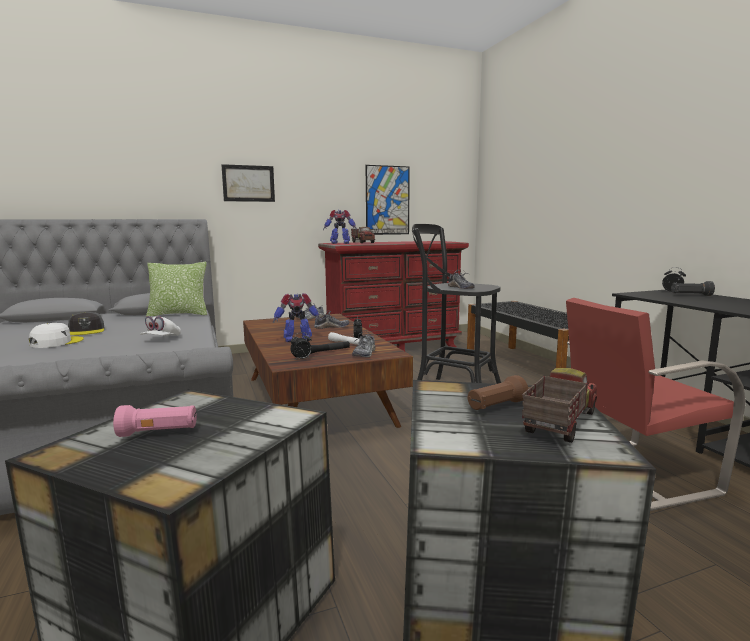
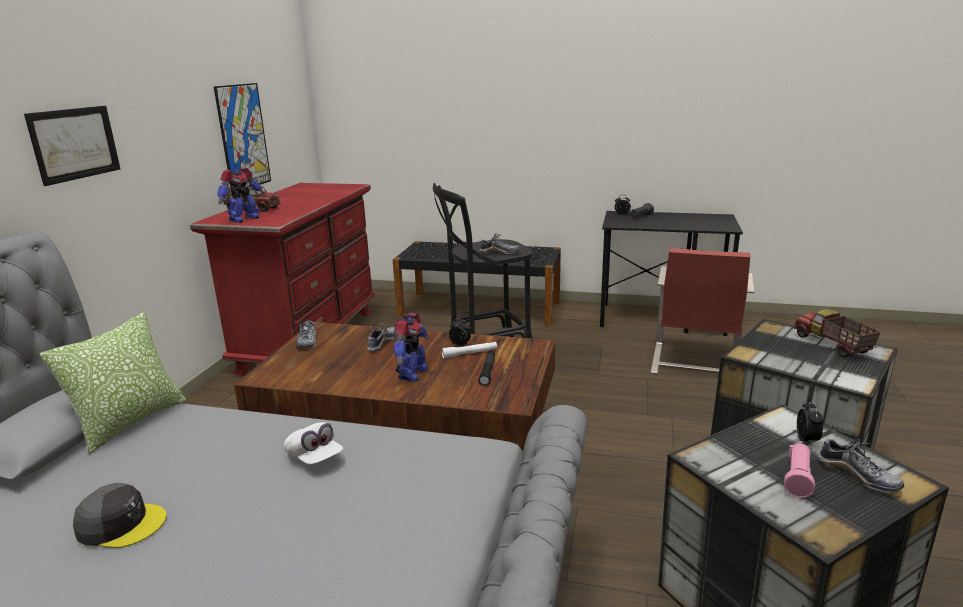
camera: 55 degrees left, 10 degrees up
(56, 342) = (191, 560): white cap -> none
(301, 359) = (503, 390): alarm clock -> alarm clock (807, 440)
(364, 353) = (521, 356): shoe -> shoe (858, 476)
(496, 406) = (796, 350): brown flashlight -> none

